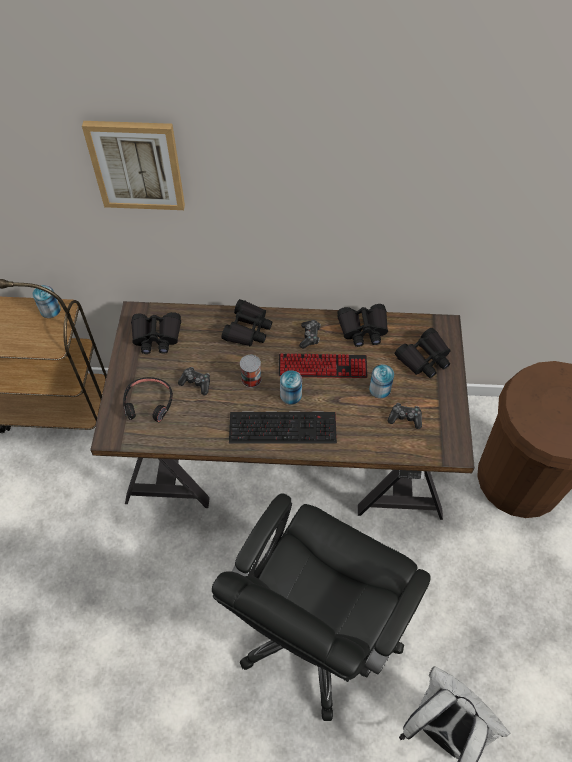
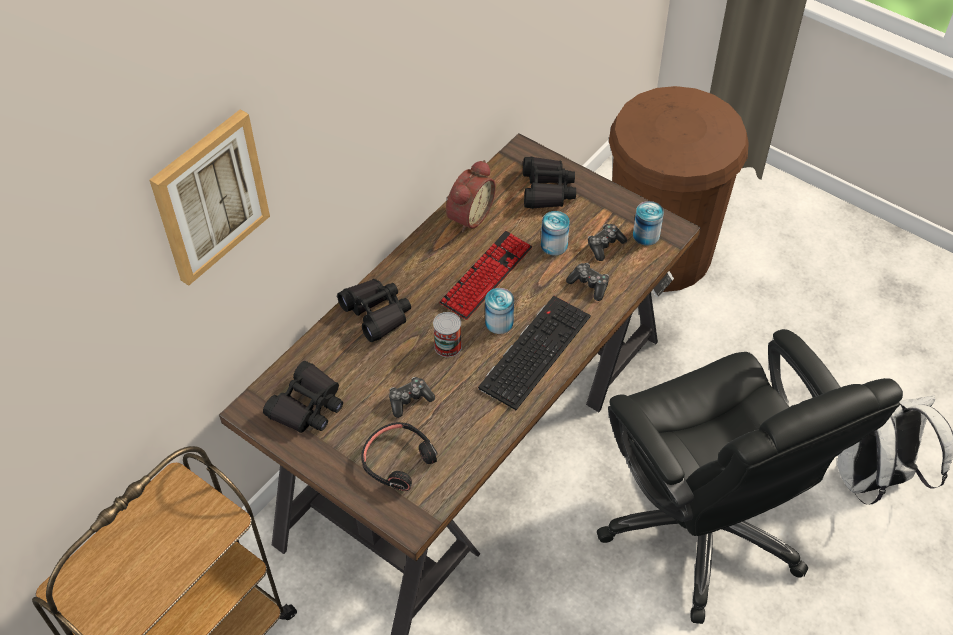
camera: 55 degrees left, 5 degrees down
(50, 310) = (161, 498): can -> can (646, 235)
(310, 336) = (437, 265): game controller -> game controller (589, 285)
(363, 329) = (468, 216): black binoculars -> alarm clock

